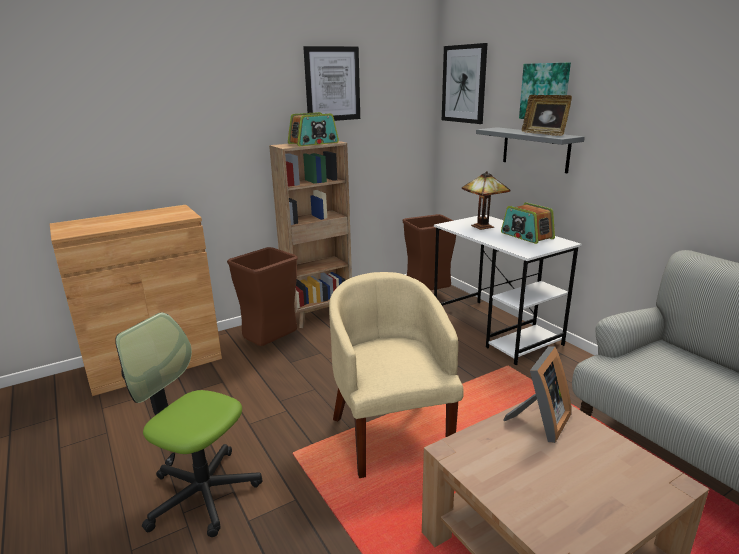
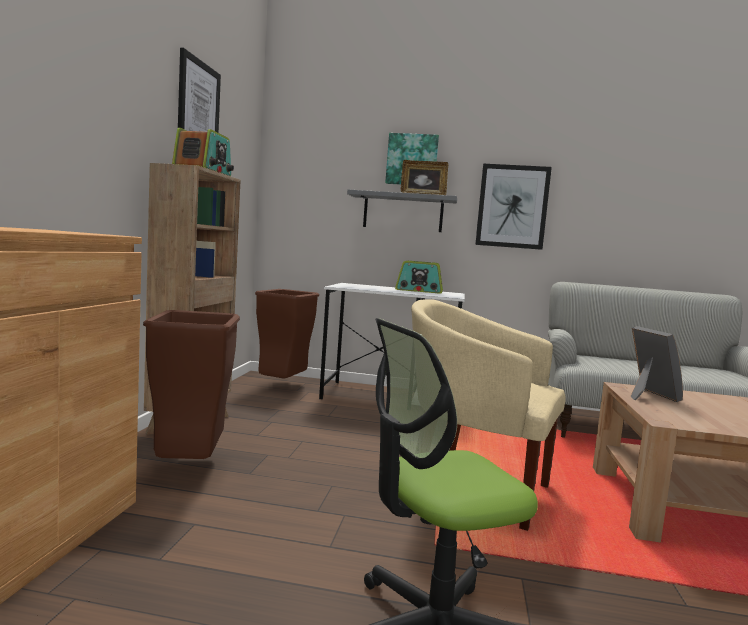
camera: 50 degrees left, 15 degrees down
(464, 84) = (304, 149): picture -> picture (512, 206)
(483, 226) = (369, 287): table lamp -> none

